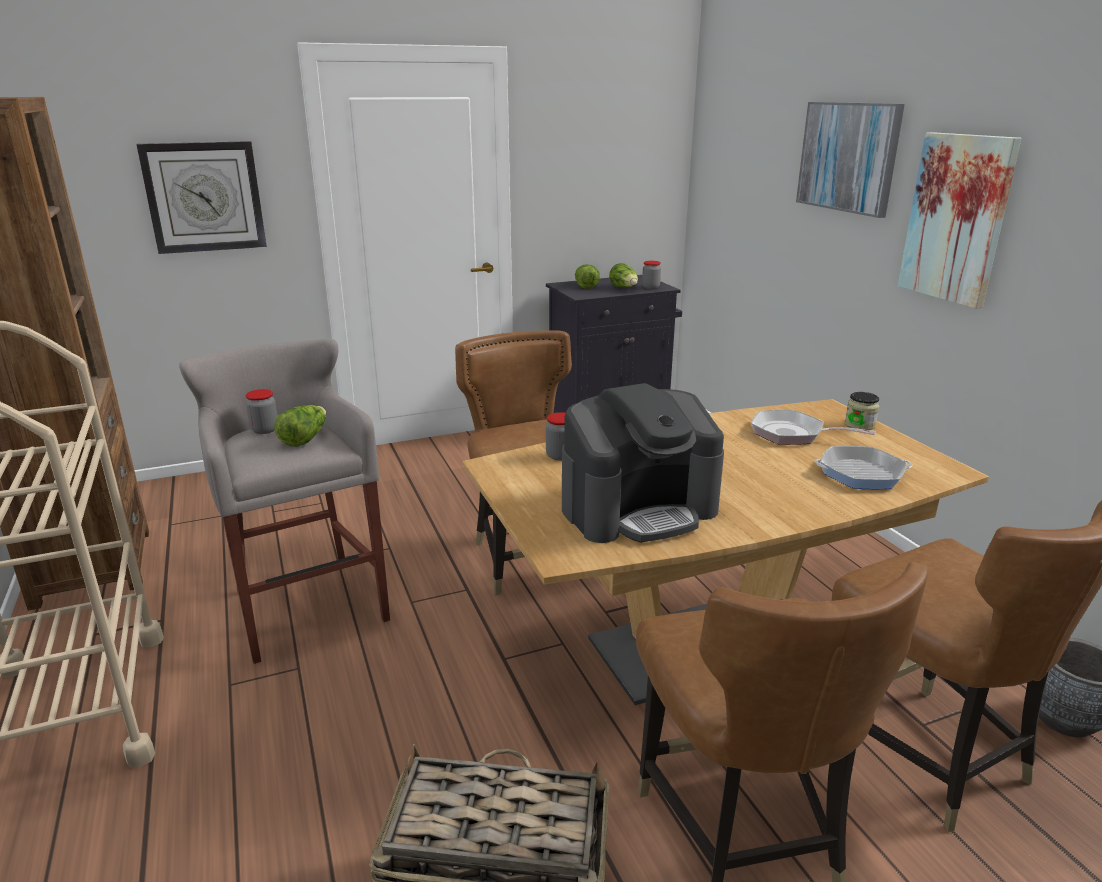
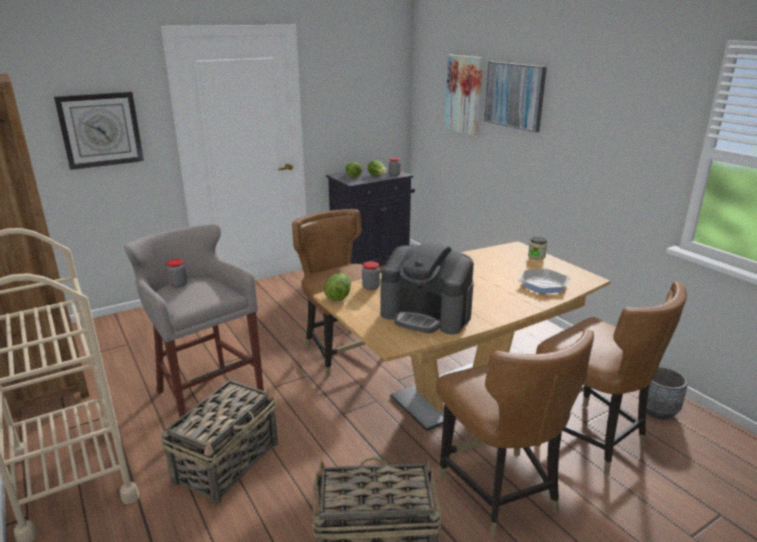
camera: 10 degrees left, 0 degrees up
(303, 718) = (228, 462): none -> basket
(304, 439) = (207, 288): lettuce -> lettuce (338, 295)
(639, 508) = (426, 314): coffee machine -> coffee machine turned 60 degrees clockwise
(793, 434) = (501, 264): frying pan -> none
(957, 218) = (580, 134): picture -> picture (464, 94)

